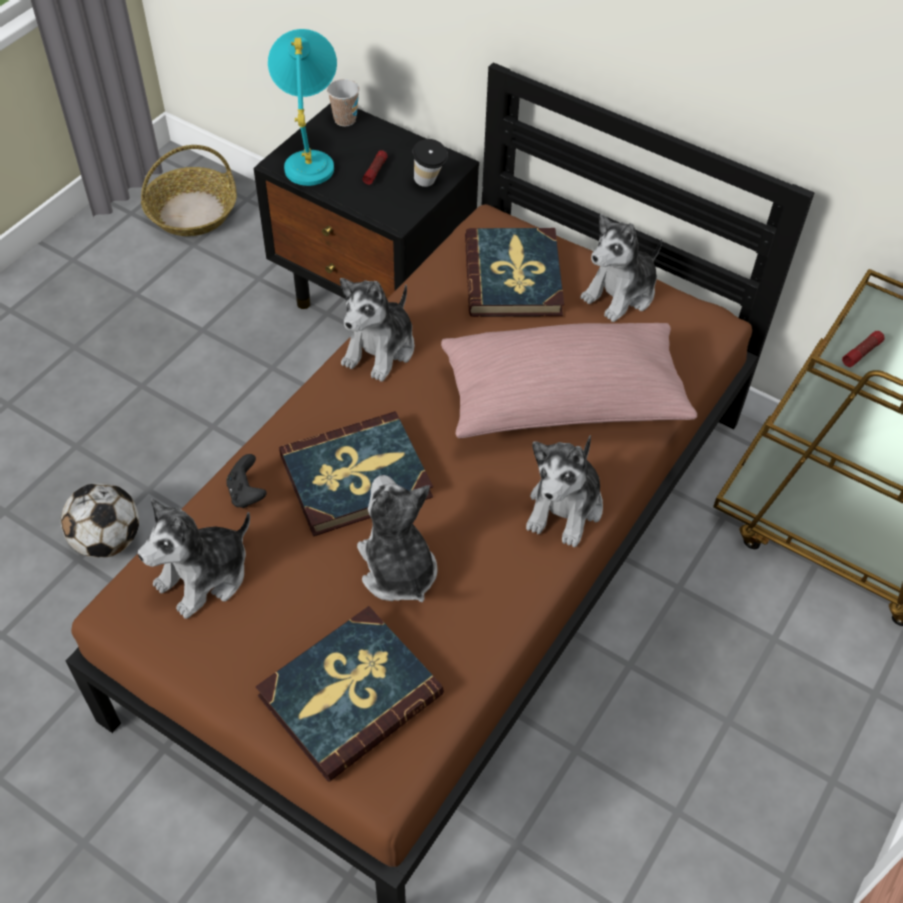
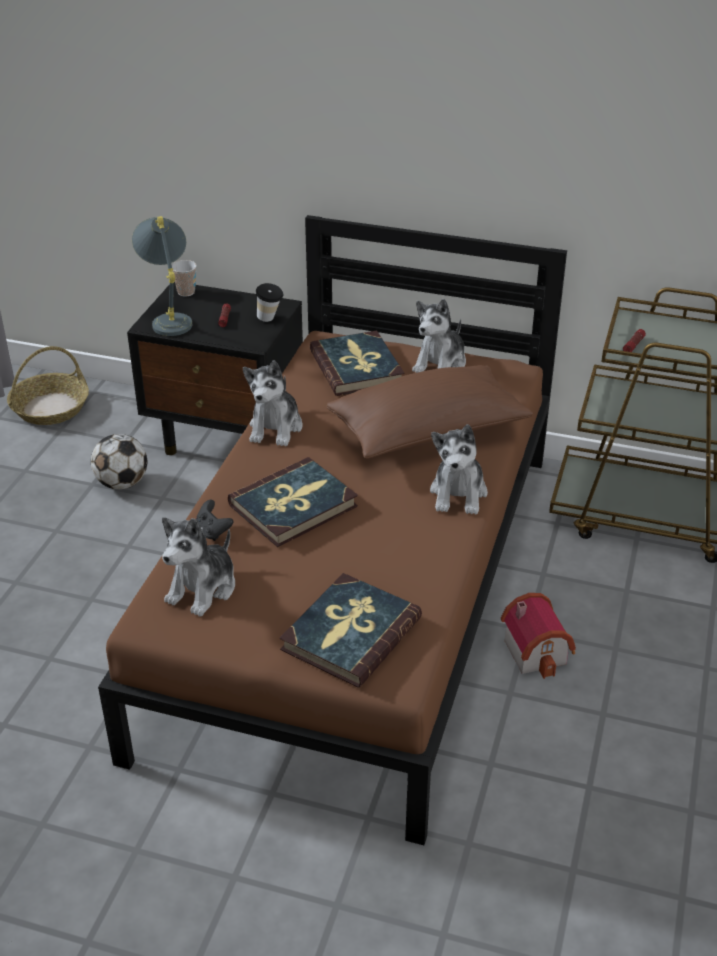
camera: 15 degrees left, 15 degrees down
(108, 541) = (71, 640): football -> football (122, 483)
(310, 157) = (169, 318): turquoise table lamp -> grey table lamp
(397, 569) = (351, 554): plush toy -> none
(563, 401) = (428, 432): pink pillow -> brown pillow
(632, 697) = (538, 650): none -> toy house

